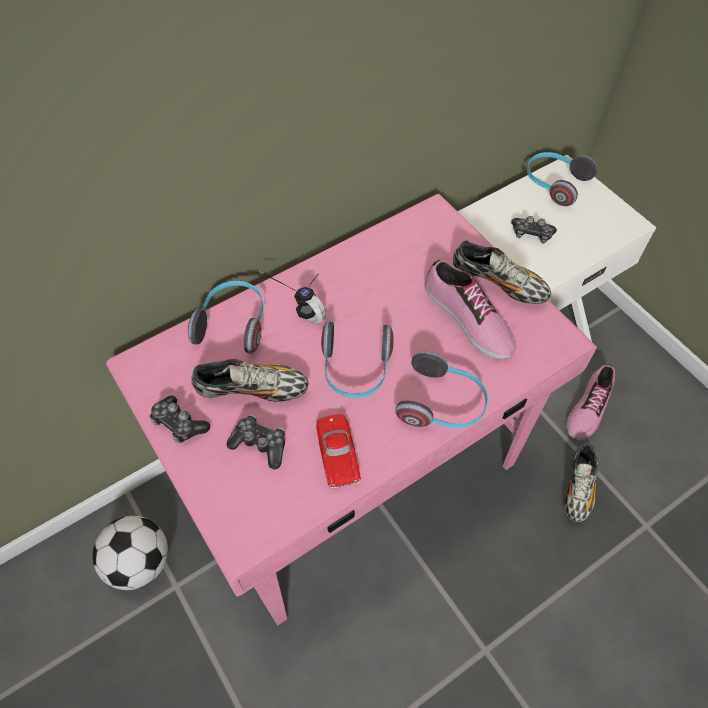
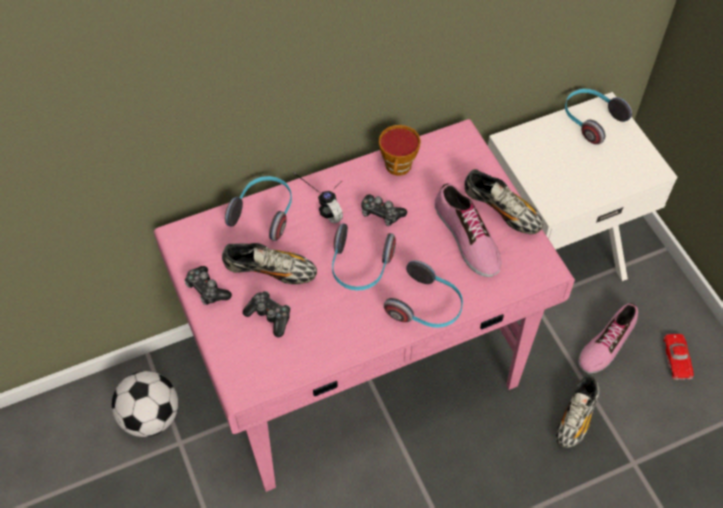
camera: 10 degrees right, 0 degrees up
(337, 453) = (331, 333): red toy car -> red toy car (677, 358)
(374, 253) = (398, 168): none -> cup
(531, 234) = (555, 167): game controller -> game controller (381, 214)

